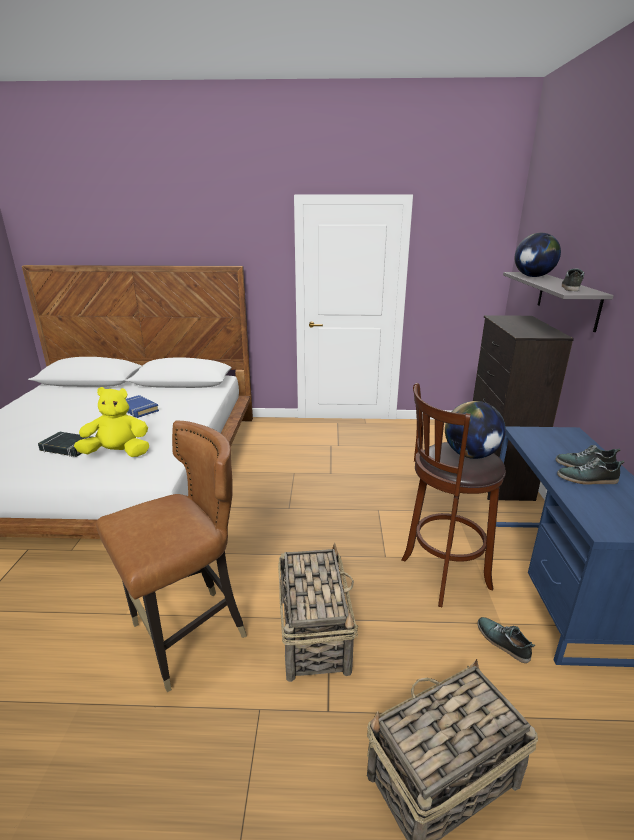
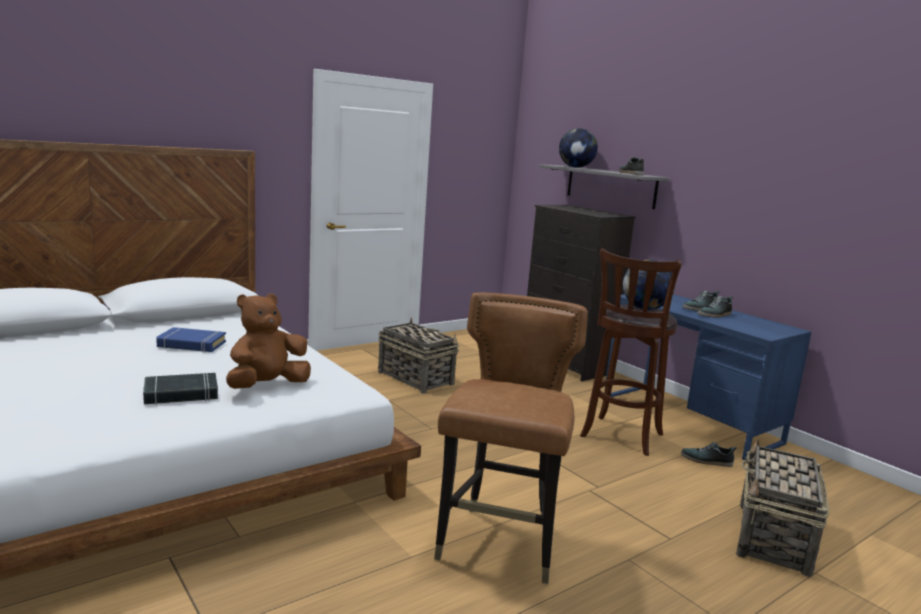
camera: 40 degrees left, 10 degrees down
(118, 453) = (267, 386): yellow plush toy -> brown plush toy
(314, 633) = (592, 502): basket -> basket (415, 378)

